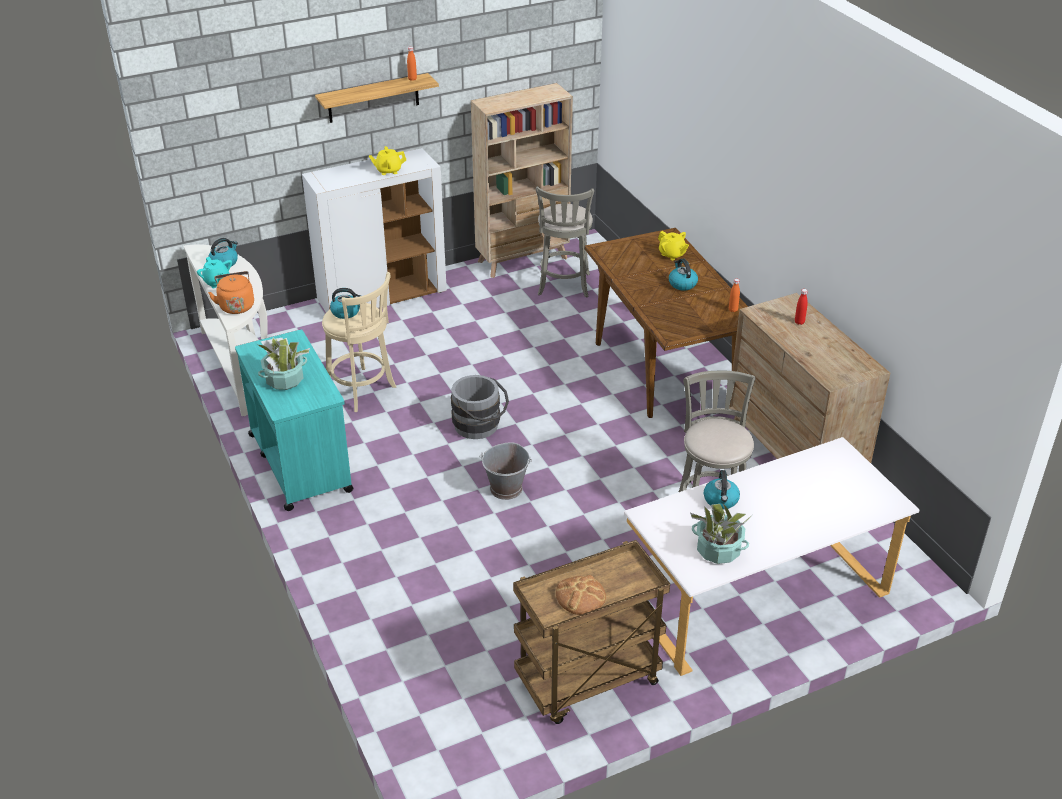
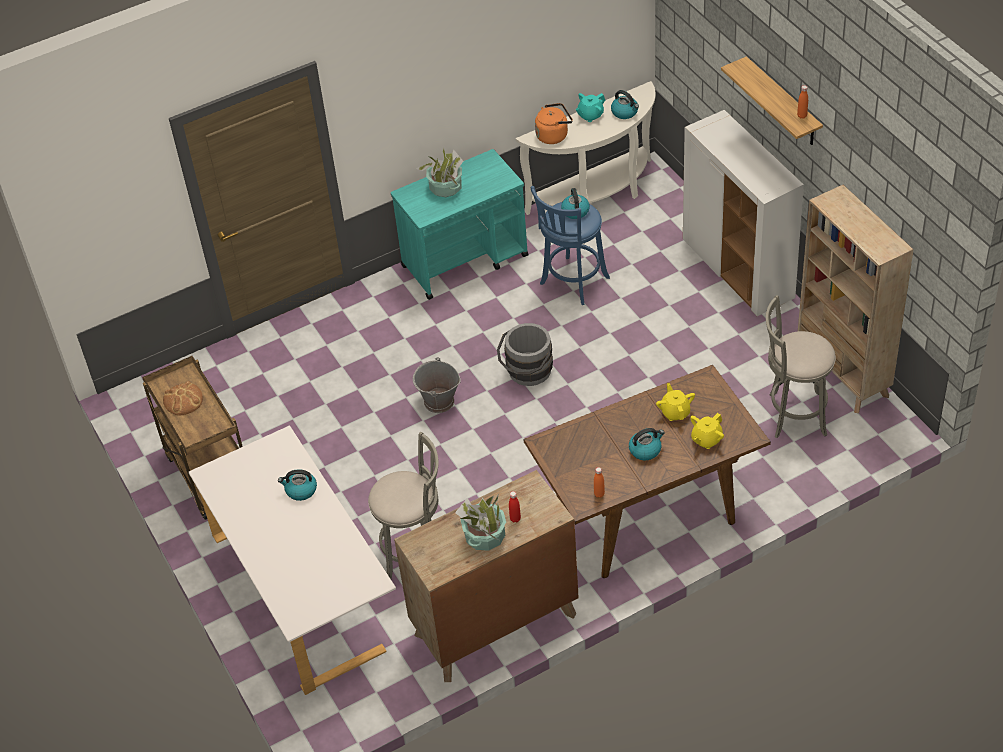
camera: 90 degrees right, 10 degrees up
(362, 391) = (572, 283): beige stool -> blue stool
(388, 170) = (744, 167): yellow teapot -> yellow teapot (675, 412)
(718, 550) = (237, 488): potted plant -> potted plant (485, 536)

